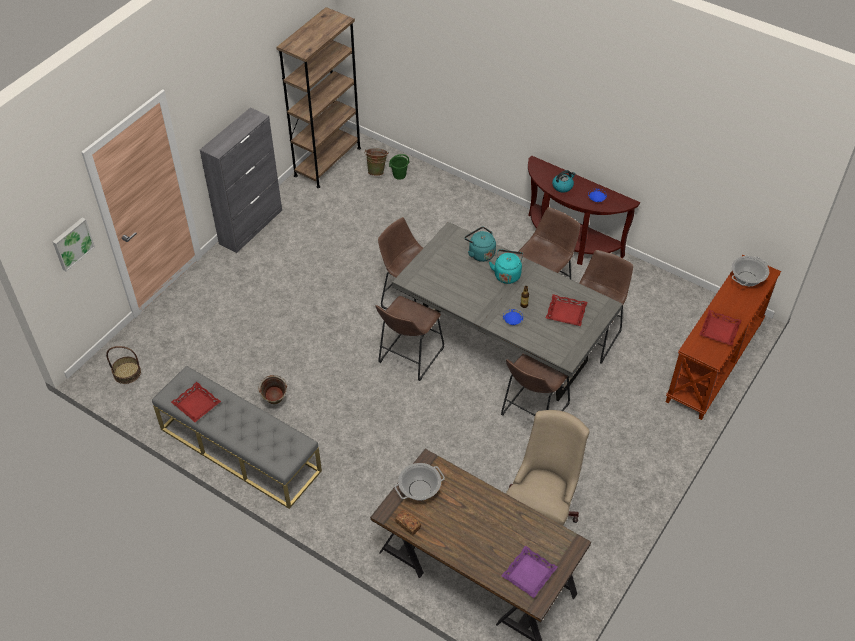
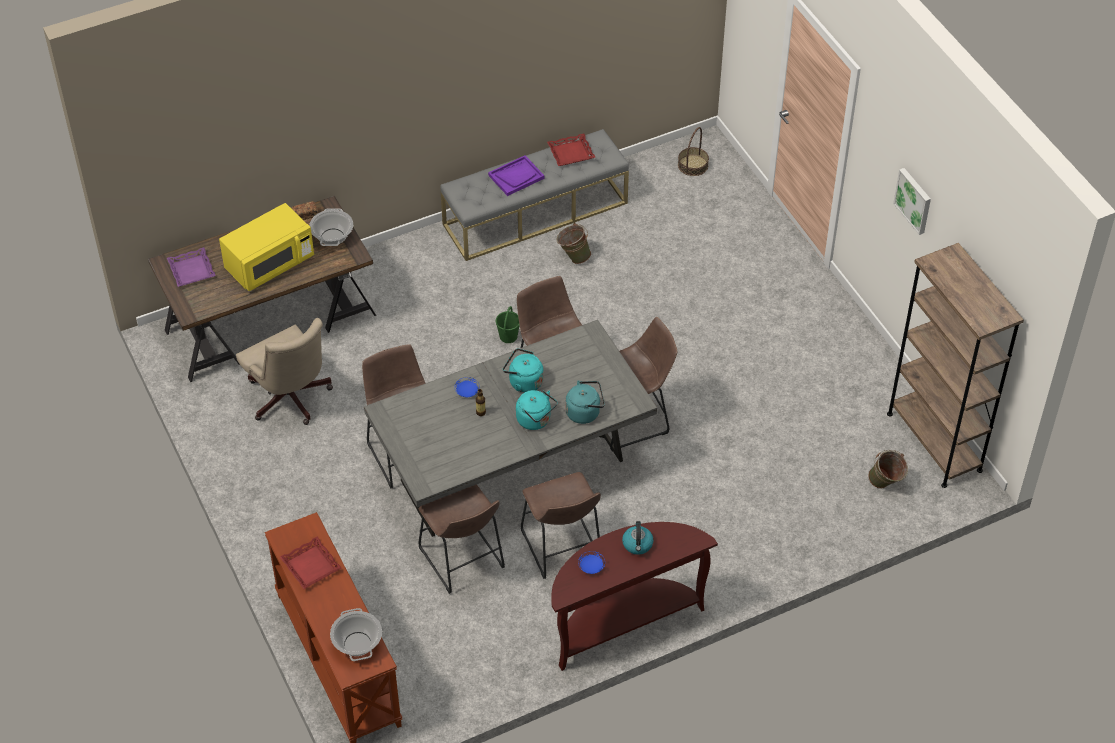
camera: 120 degrees right, 0 degrees up
(72, 243) = (757, 37): picture -> picture (914, 200)
(246, 428) = (516, 177): none -> purple tray
(251, 226) = (853, 326): grey cabinet -> none
(399, 175) = (863, 505): green bucket -> green bucket (508, 336)
(479, 295) = (523, 382): none -> turquoise kettle
(480, 518) = (269, 264): none -> yellow microwave
(566, 313) = (442, 442): red tray -> none

